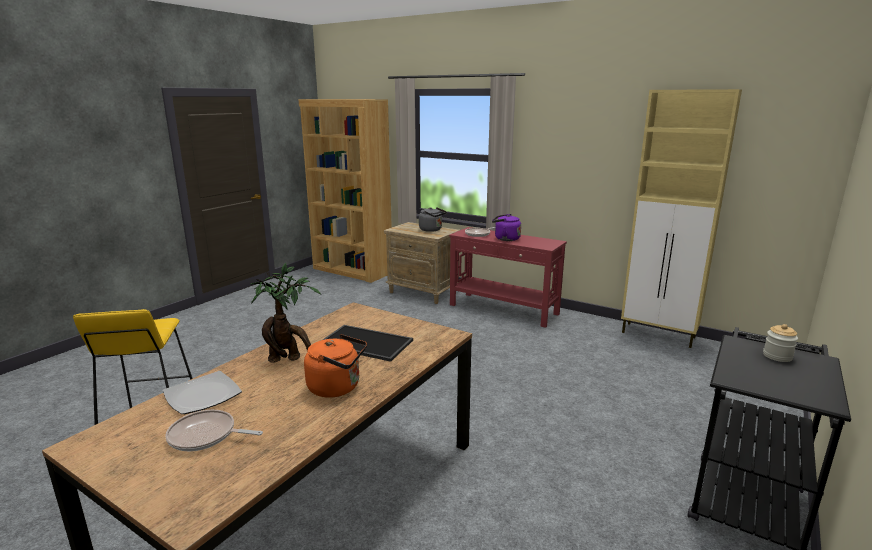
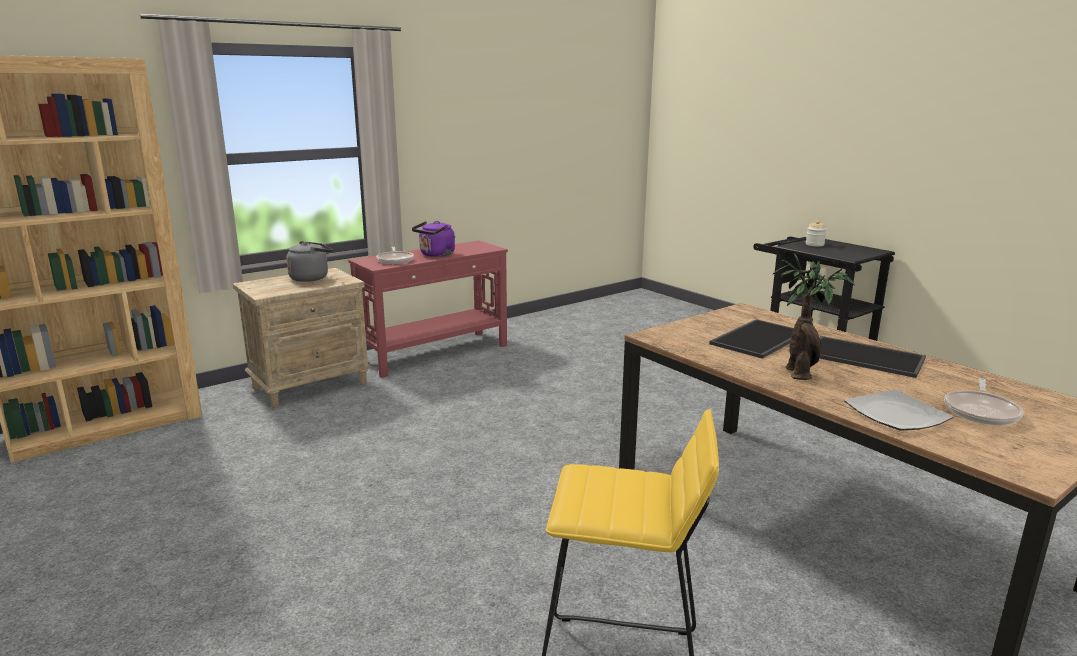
camera: 70 degrees left, 0 degrees up
(337, 387) = (866, 356): orange kettle -> tray
(659, 335) = (567, 311): beige cabinet -> none

